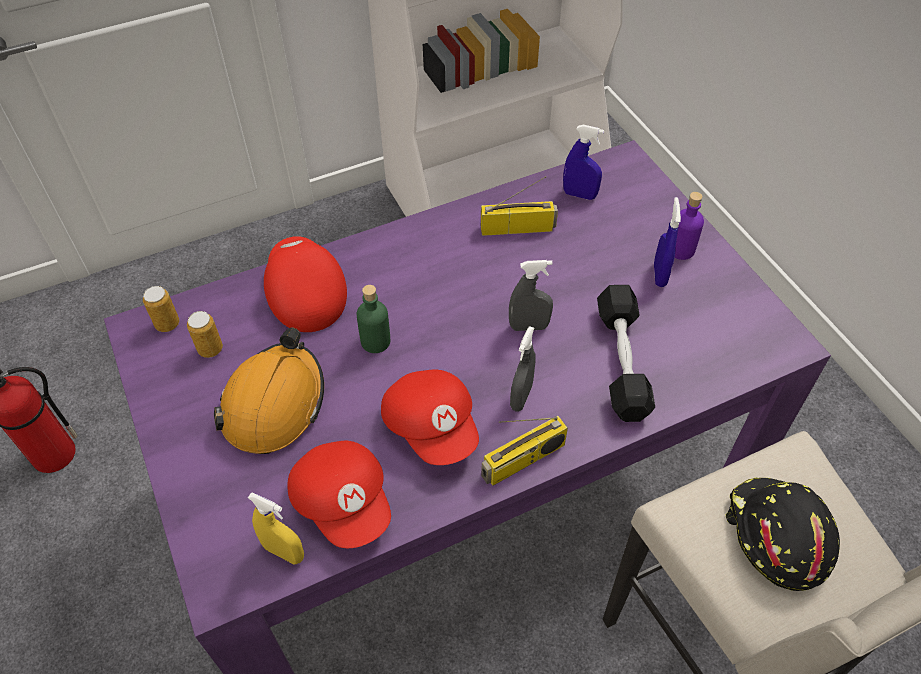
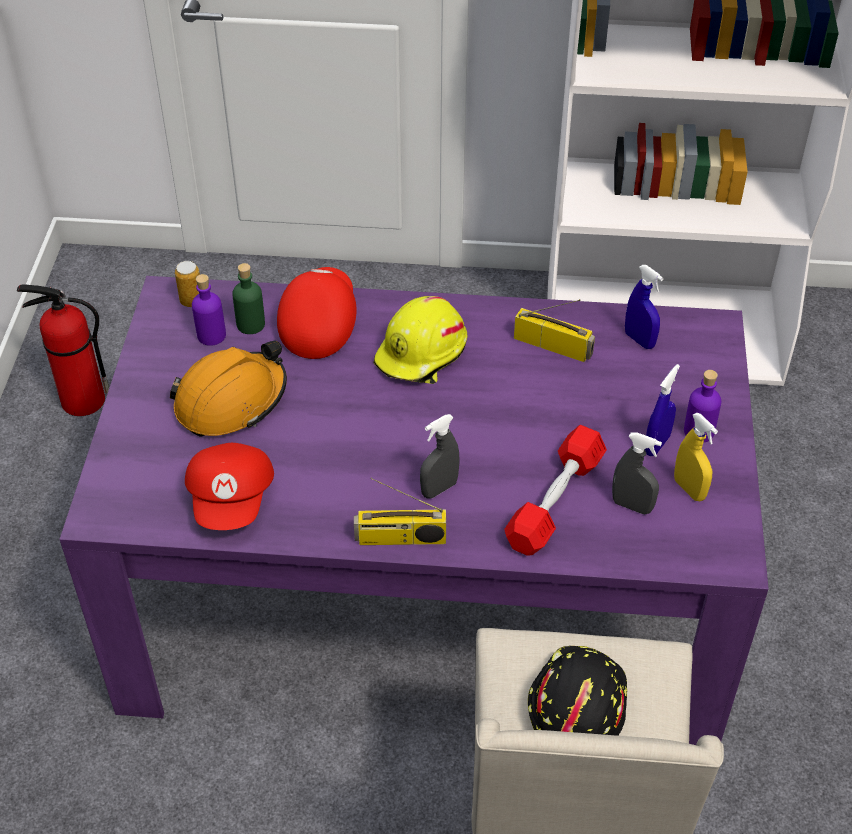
camera: 30 degrees right, 5 degrees down
(210, 349) = (211, 335): can -> purple bottle
(284, 552) = (161, 513): yellow spray bottle -> yellow spray bottle (689, 489)
(375, 341) = (349, 388): green bottle -> green bottle (251, 324)
(416, 282) = (422, 354): none -> yellow hard hat
(433, 426) = (346, 477): red cap -> none
(529, 326) = (493, 435): grey spray bottle -> grey spray bottle (632, 506)
(622, 361) = (555, 501): black dumbbell -> red dumbbell

